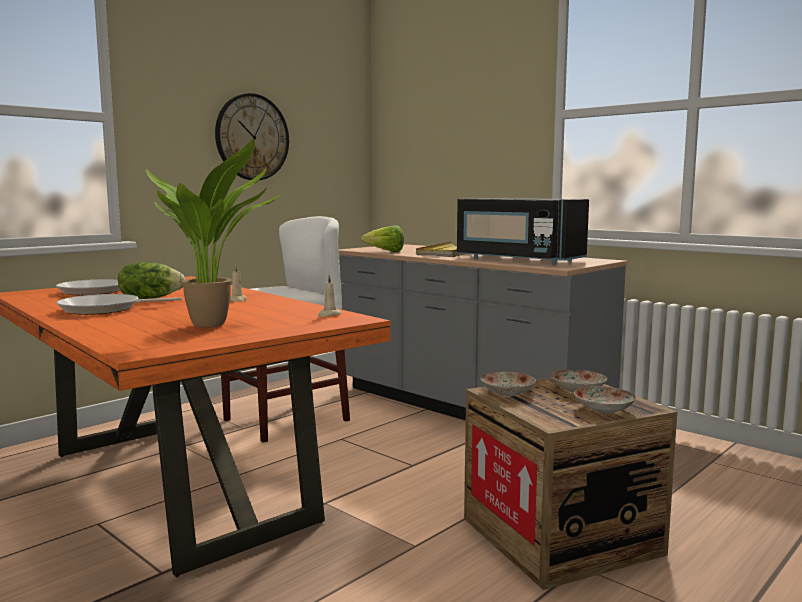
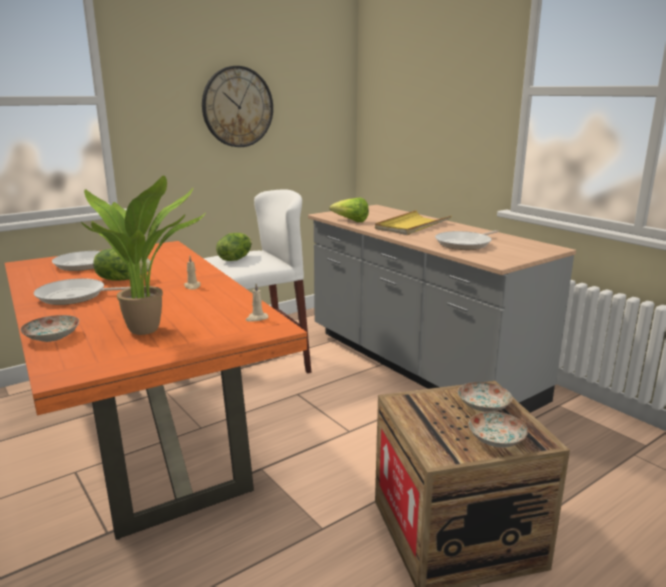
camera: 10 degrees right, 10 degrees up
(263, 290) = (235, 259): none -> lettuce
(507, 392) = (413, 404): plate -> plate (52, 336)
(517, 260) = (465, 244): black microwave -> frying pan

